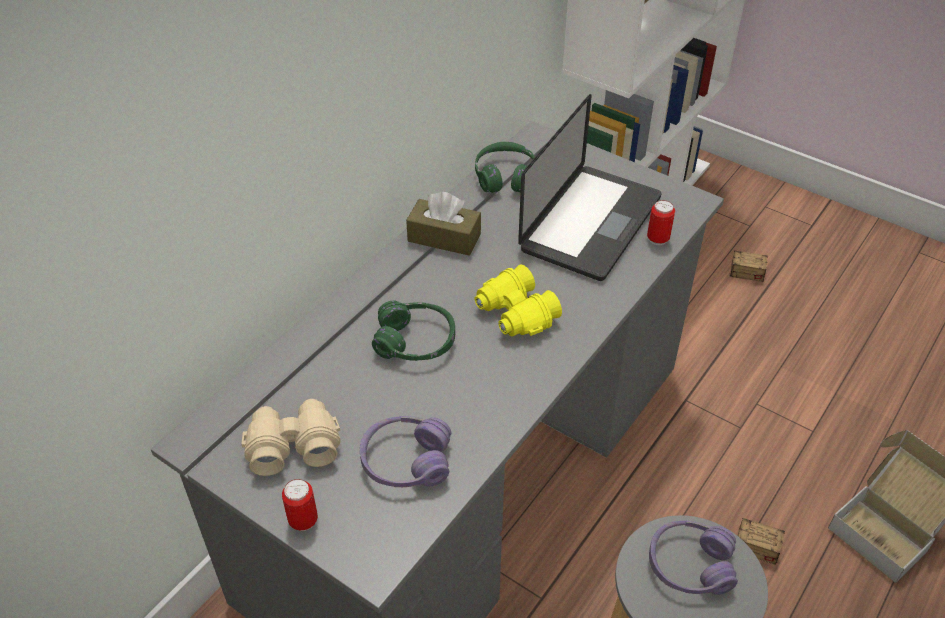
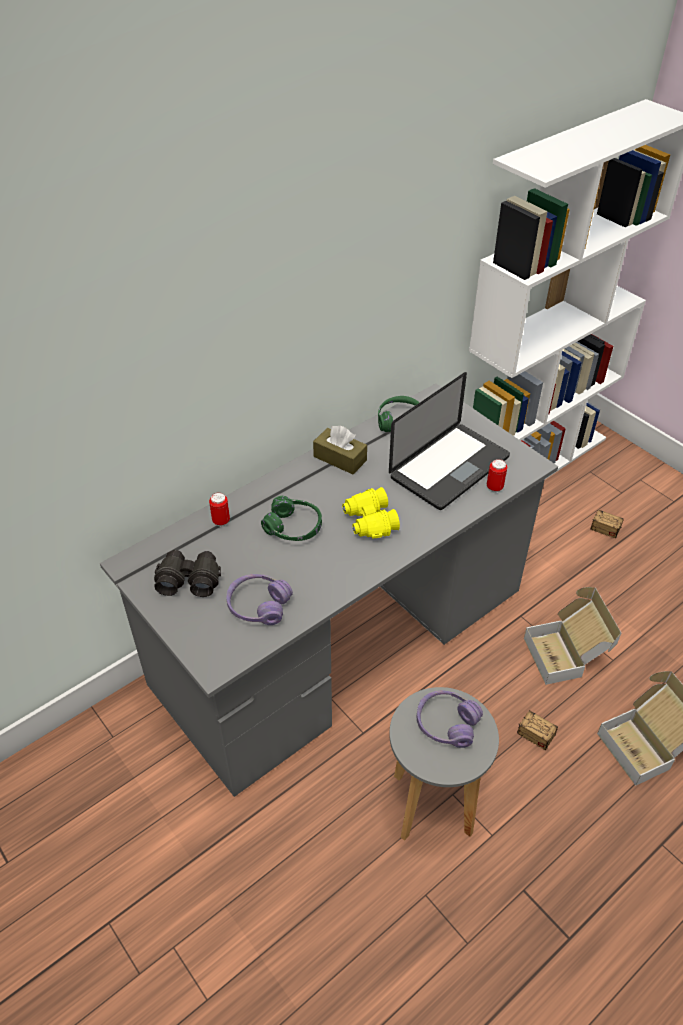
camera: 15 degrees right, 0 degrees up
(292, 445) = (189, 579): beige binoculars -> black binoculars
(303, 521) = (179, 629): can -> can (221, 521)
(757, 436) = (566, 654): none -> cardboard box

